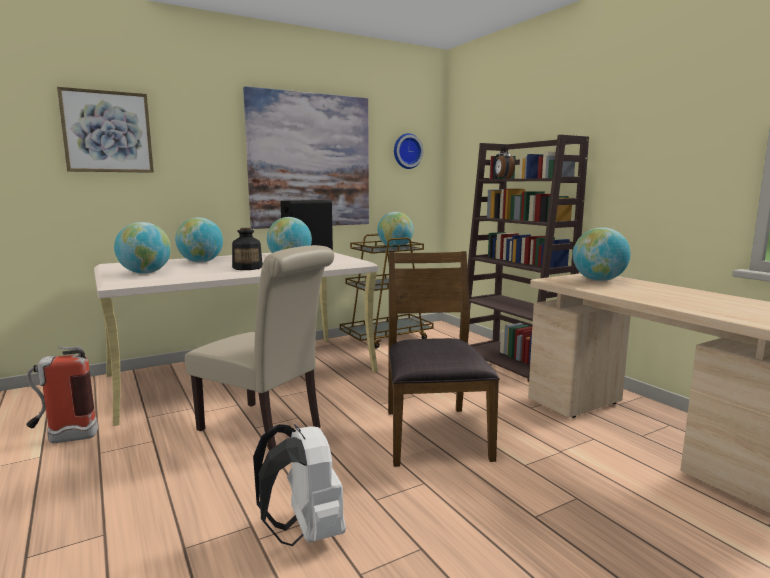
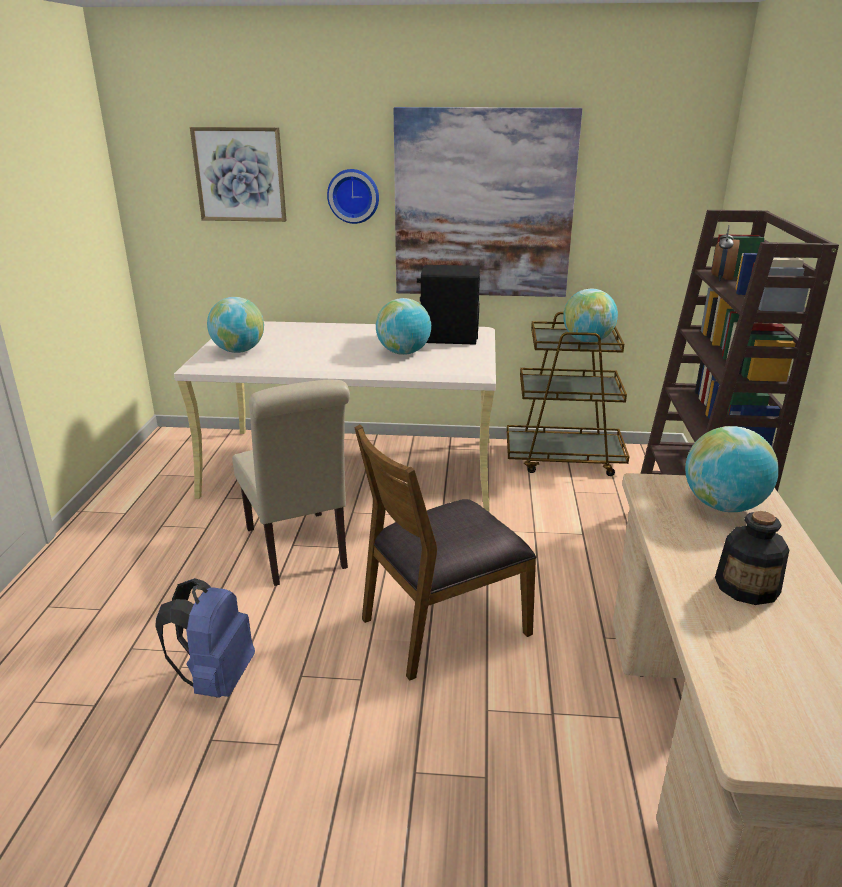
camera: 35 degrees right, 15 degrees up
(64, 439) = (152, 500): fire extinguisher -> none
(201, 262) = (316, 336): globe -> none
(248, 268) = (338, 361): bottle -> bottle (747, 586)
(305, 532) = (216, 679): white backpack -> blue backpack
(406, 151) = (647, 188): wall clock -> wall clock (353, 196)
(433, 434) = (443, 625): brown chair -> brown chair turned 150 degrees counterclockwise

